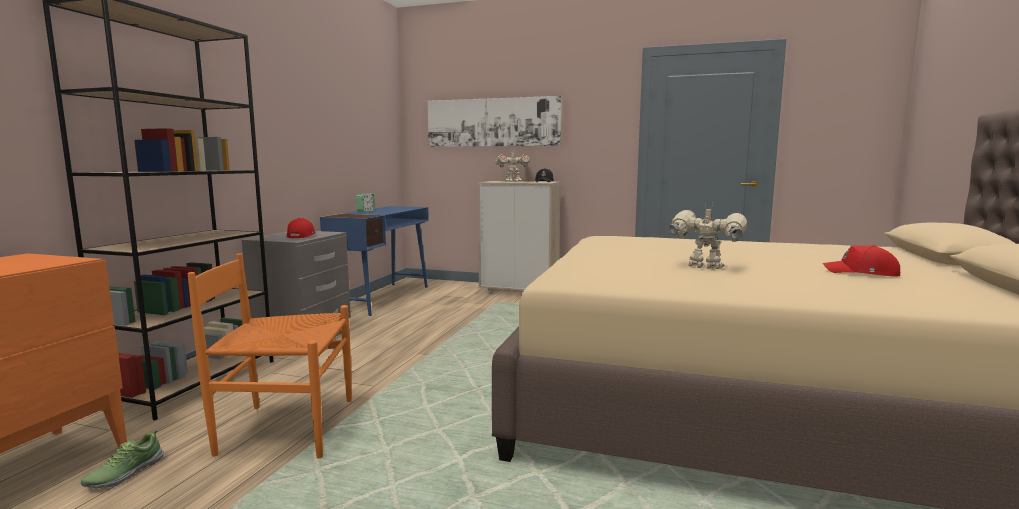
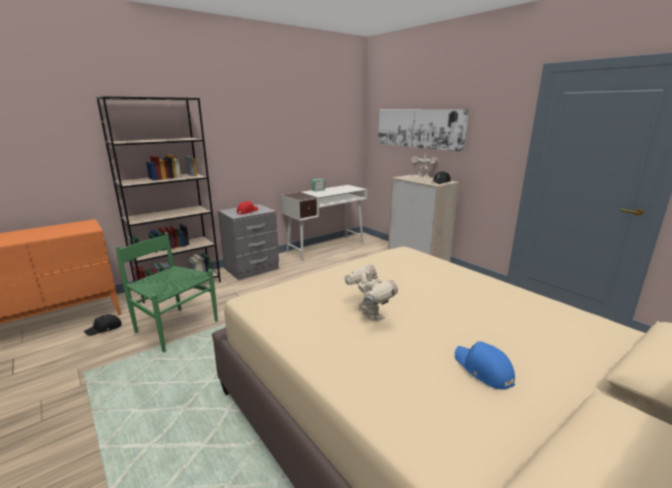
camera: 35 degrees right, 10 degrees up
(124, 473) = (104, 329): shoe -> black cap
(285, 428) = (174, 328): orange chair -> green chair
(383, 298) = (326, 247): blue desk -> white desk
(862, 273) = (482, 370): red cap -> blue cap

